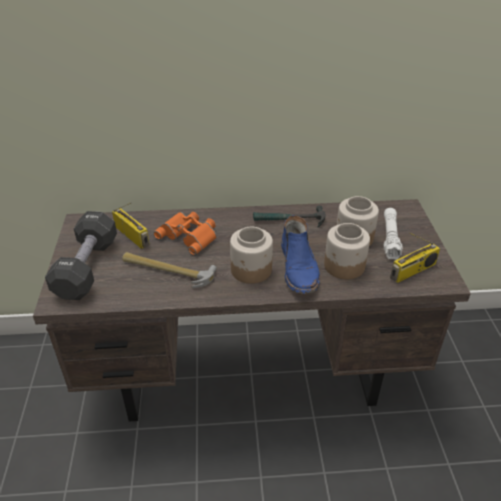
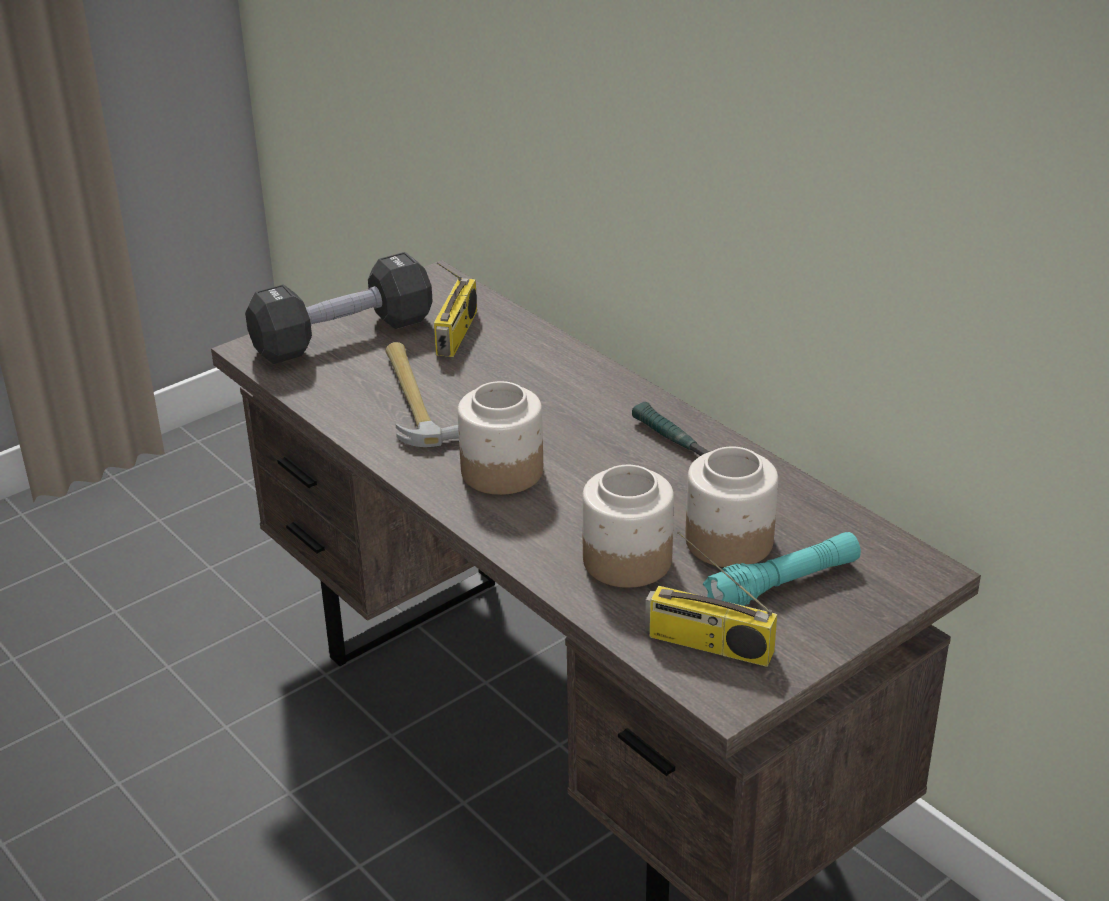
camera: 55 degrees right, 5 degrees down
(189, 235) = (520, 379): orange binoculars -> none
(299, 268) = (562, 516): blue boot -> none
(390, 238) = (783, 584): white flashlight -> turquoise flashlight

